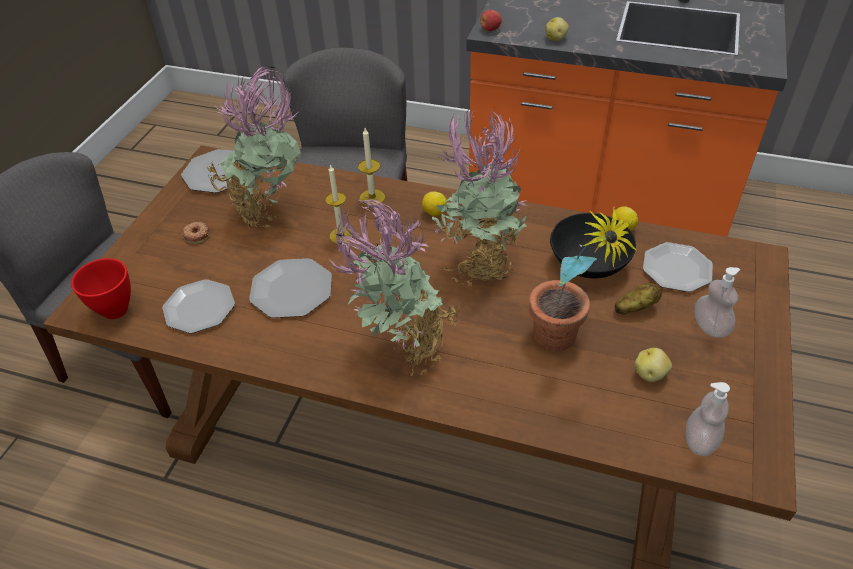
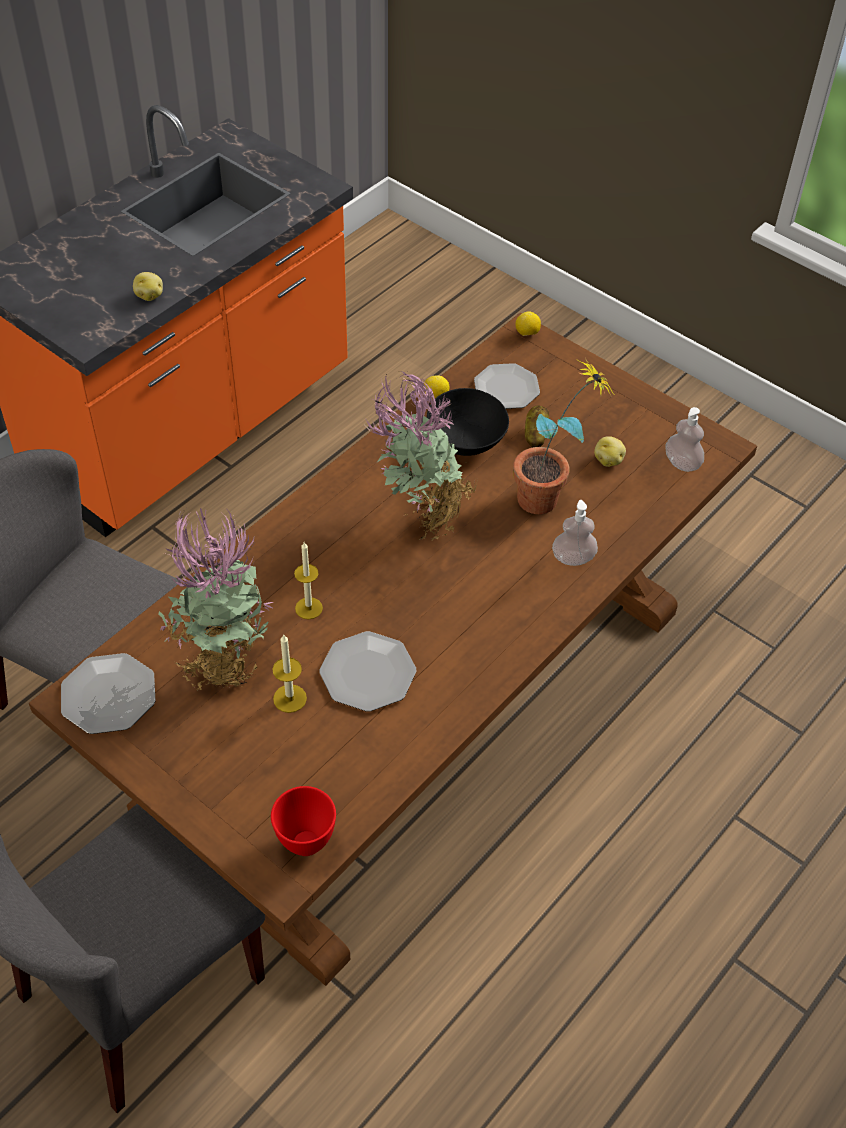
camera: 70 degrees left, 5 degrees up
(197, 235) = (220, 740): donut -> none
(200, 308) = (349, 760): plate -> none
(372, 197) = (262, 562): candle -> candle (290, 698)
(401, 349) = (498, 610): potted plant -> none
(434, 213) = (323, 520): lemon -> lemon (527, 333)
(490, 29) = (82, 337): apple -> none
(710, 327) = (580, 402): soap dispenser -> soap dispenser (573, 558)

